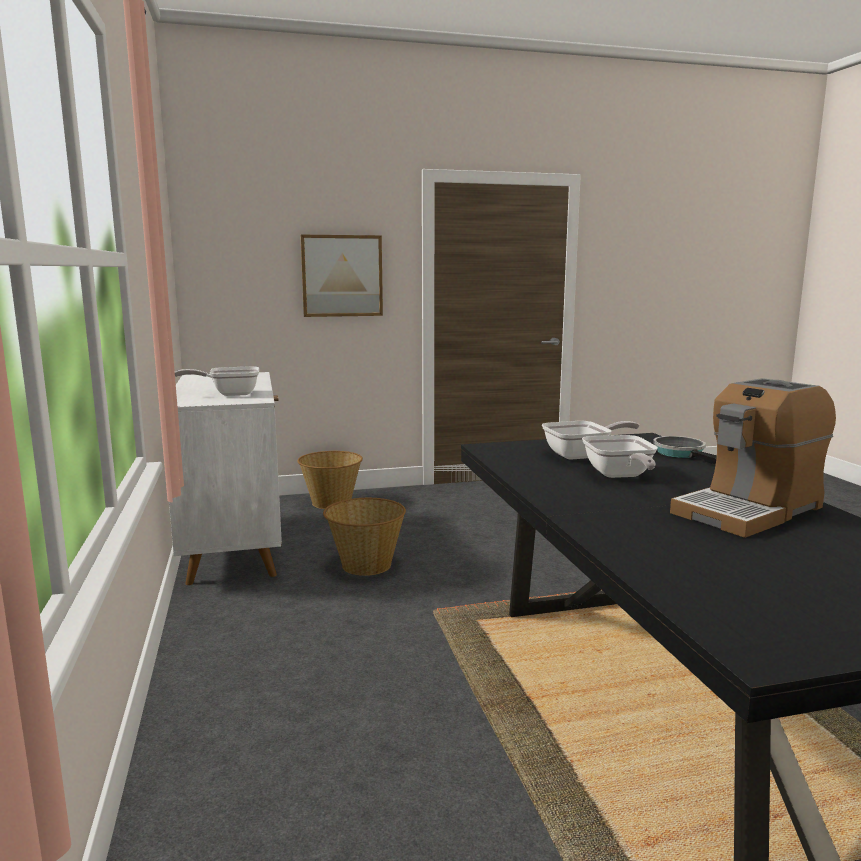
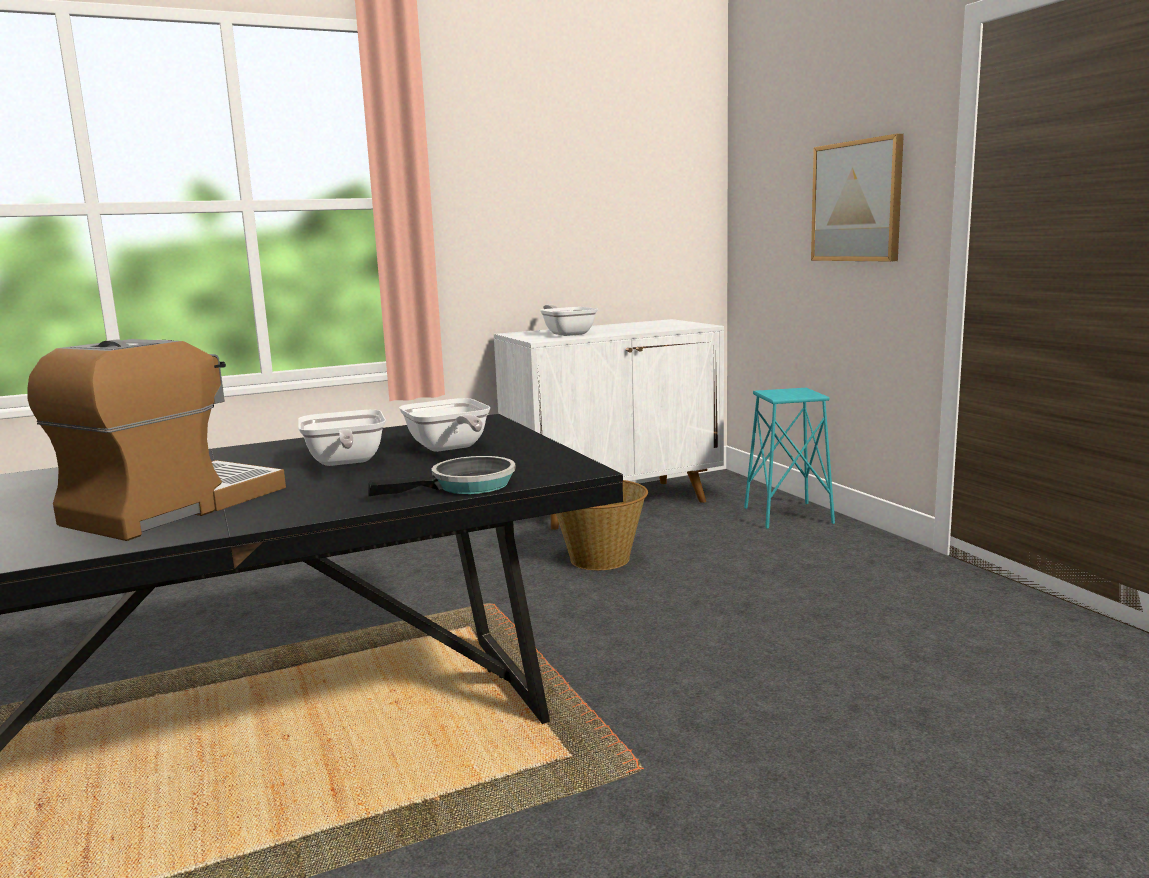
camera: 80 degrees right, 0 degrees up
(331, 502) = (788, 515): basket -> turquoise stool
(619, 476) = (345, 463): frying pan -> frying pan turned 90 degrees counterclockwise
(749, 510) = (173, 507): coffee machine -> coffee machine turned 75 degrees clockwise

